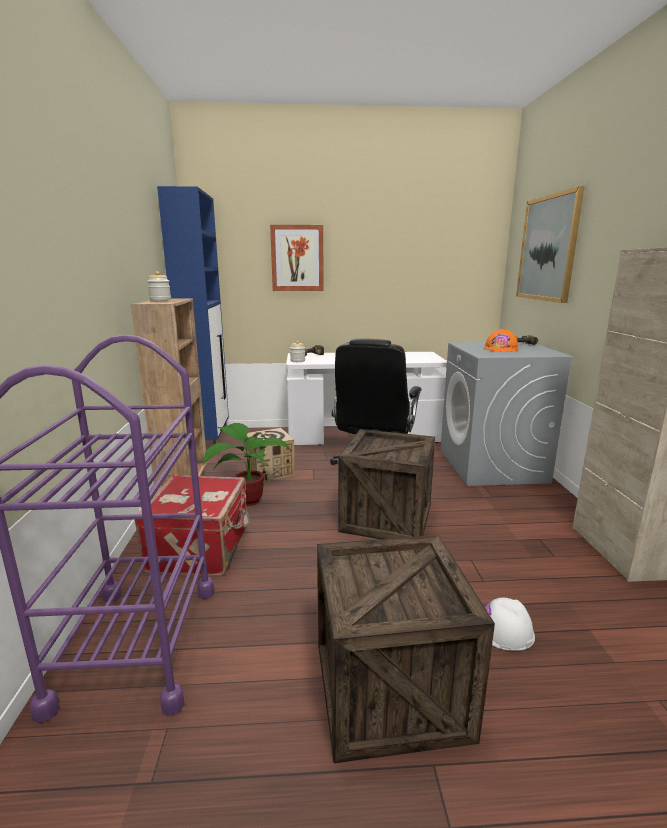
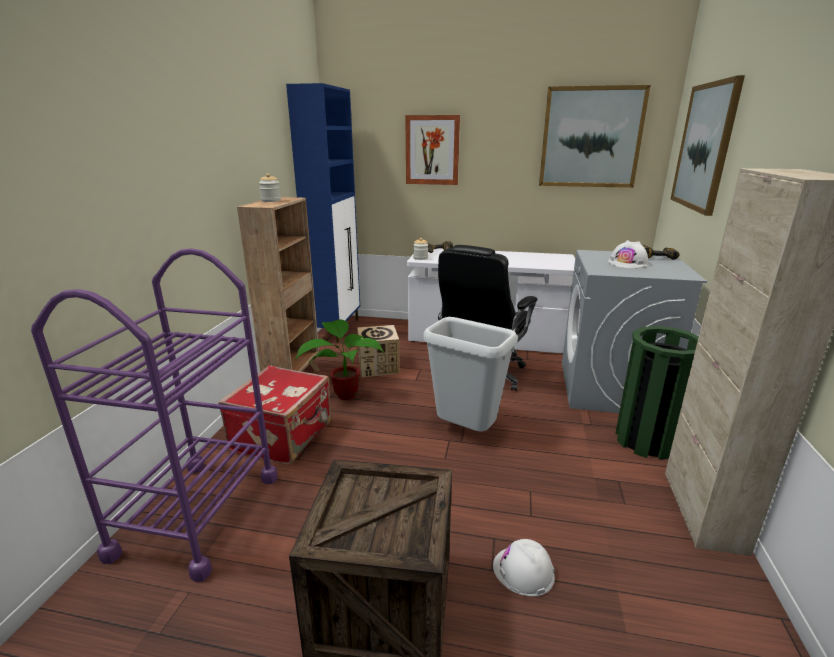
camera: 15 degrees right, 5 degrees up
(386, 518) = (466, 432): crate -> grey trash can
(441, 246) = (591, 138): none -> picture
(501, 349) = (627, 263): orange hard hat -> white hard hat
(543, 503) = (647, 441): none -> green trash can

